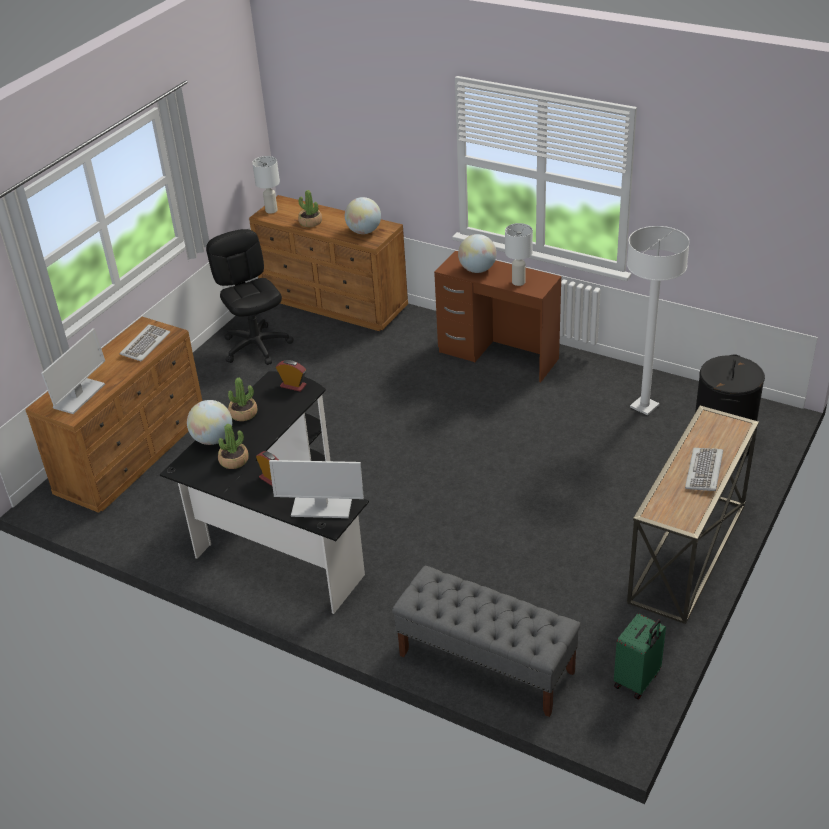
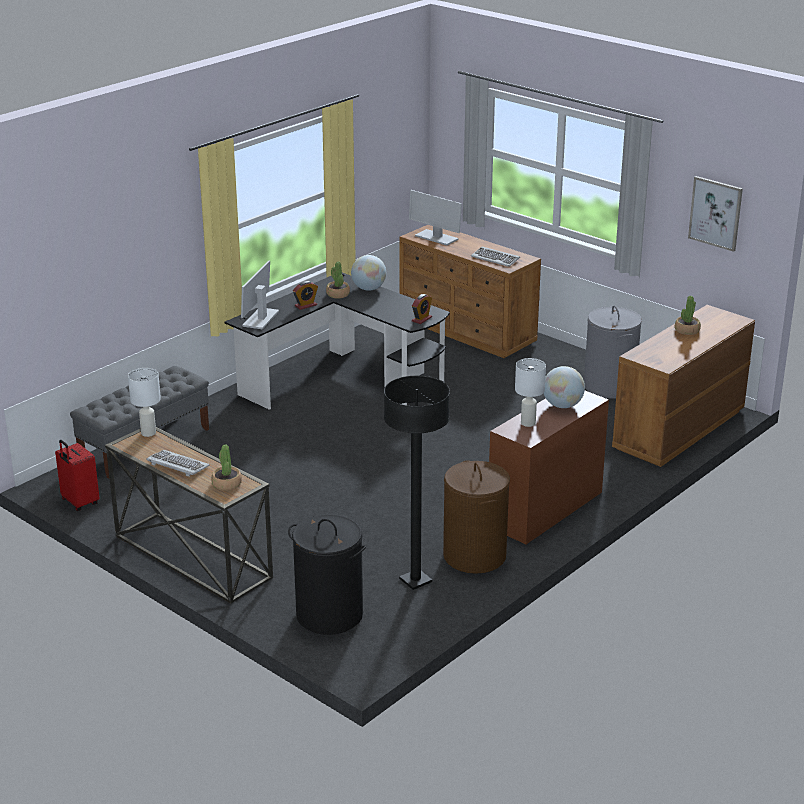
camera: 100 degrees right, 10 degrees down
(227, 135) = (715, 213): none -> picture
(243, 413) = (395, 300): potted plant -> potted plant (226, 484)
(256, 346) = (609, 386): black office chair -> grey laundry basket
(272, 210) = (719, 314): white table lamp -> white table lamp (148, 433)
(364, 231) = (658, 353): globe -> none
(590, 381) = (475, 556): none -> brown laundry basket
(637, 681) = (79, 502): green suitcase -> red suitcase
(644, 406) = (415, 580): white floor lamp -> black floor lamp

